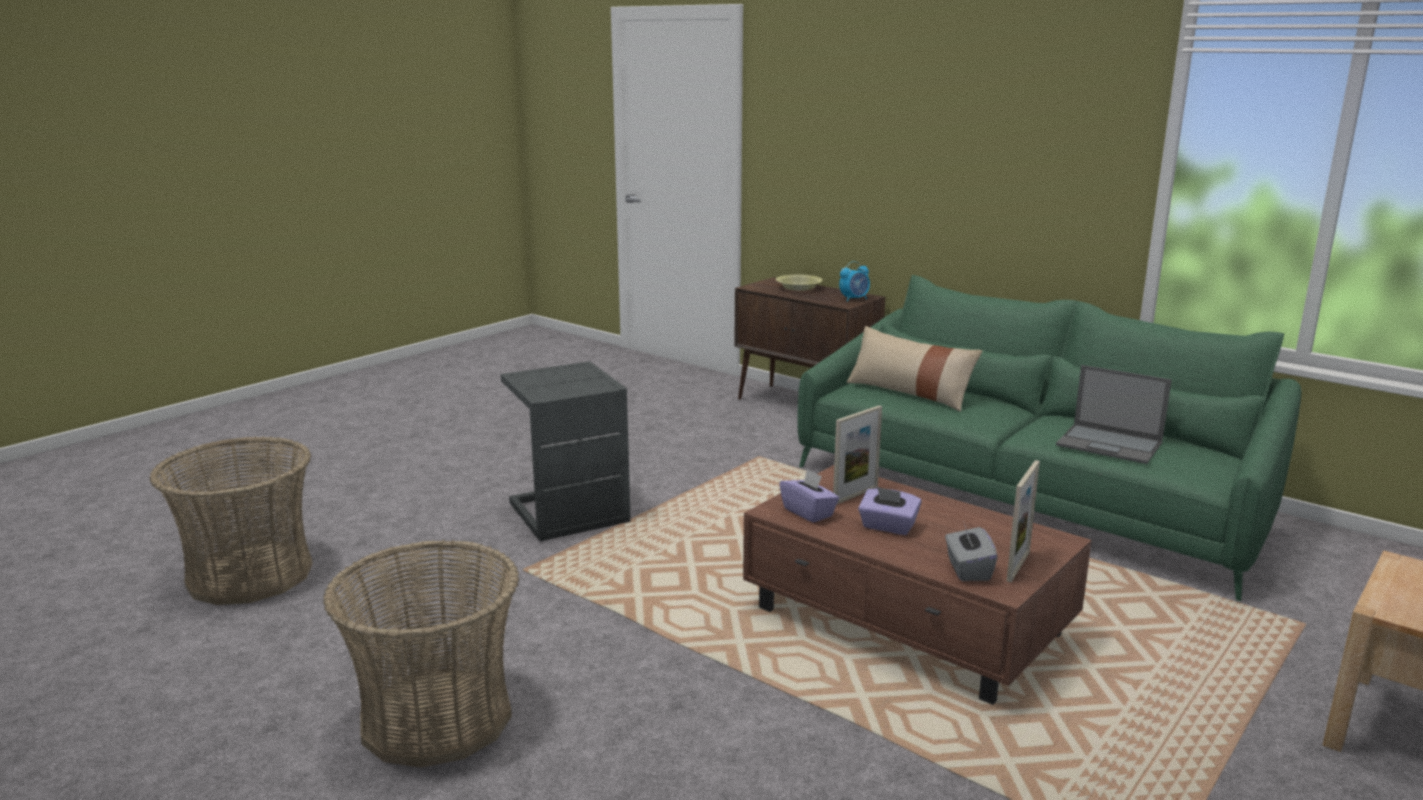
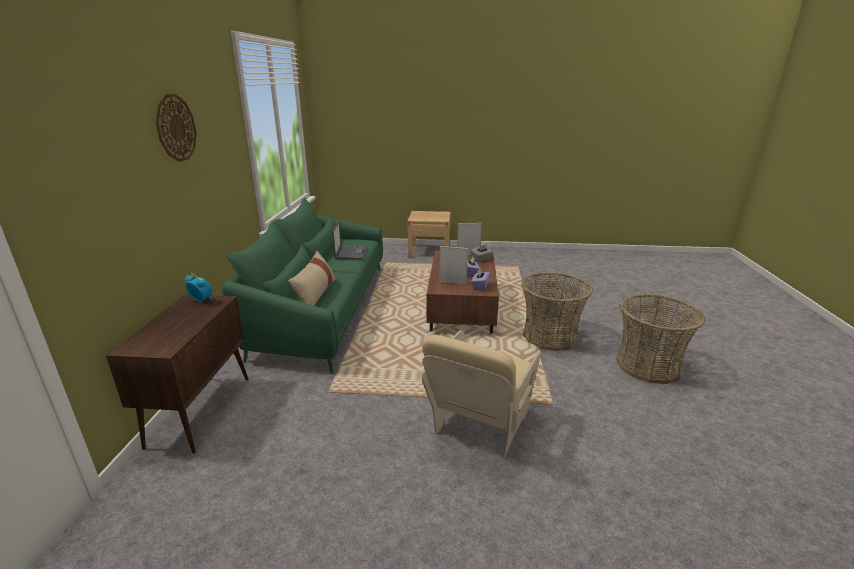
camera: 125 degrees left, 5 degrees up
(250, 575) = (721, 514): basket -> basket (550, 336)
(569, 512) = (480, 426): grey side table -> beige armchair
(798, 288) = (164, 329): yellow bowl -> none
(954, 99) = (176, 128): none -> wall clock

